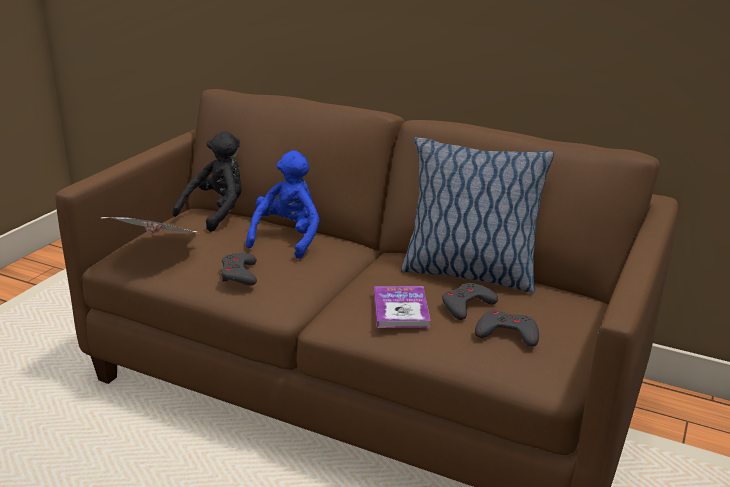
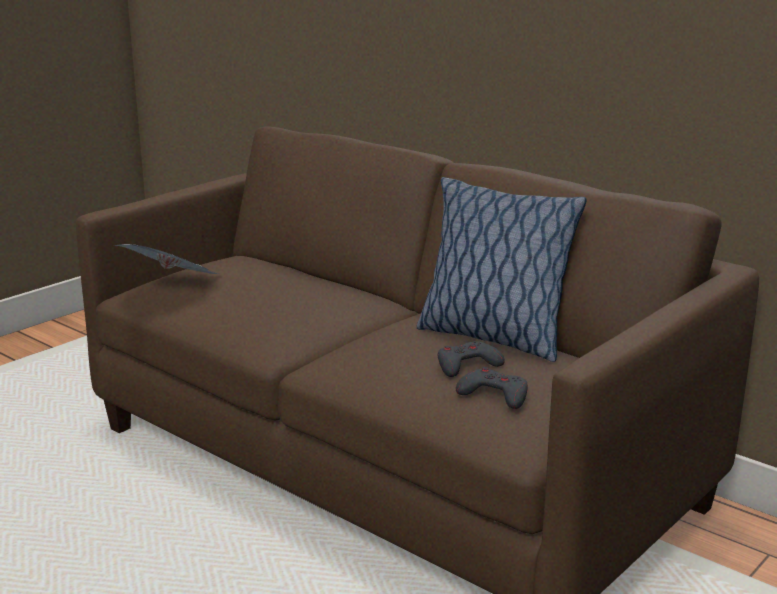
camera: 15 degrees right, 5 degrees down
(218, 213) = (254, 259): black plush toy -> none
(239, 274) = (241, 315): grey game controller -> none
(288, 238) = (313, 287): blue plush toy -> none
(400, 309) = (391, 361): book -> none

